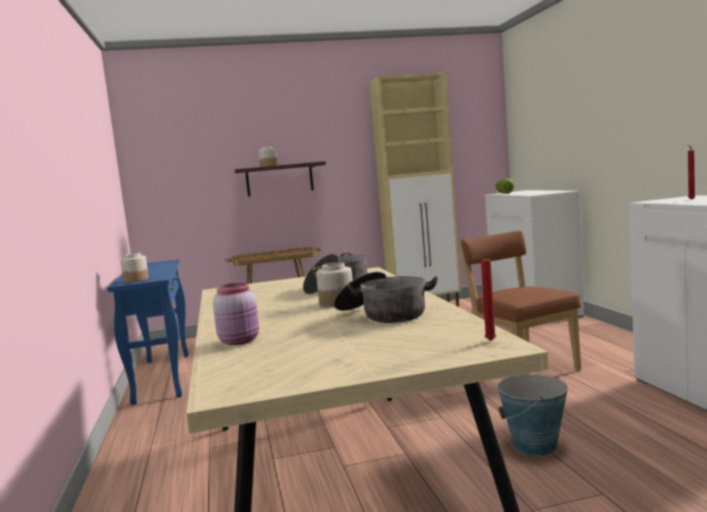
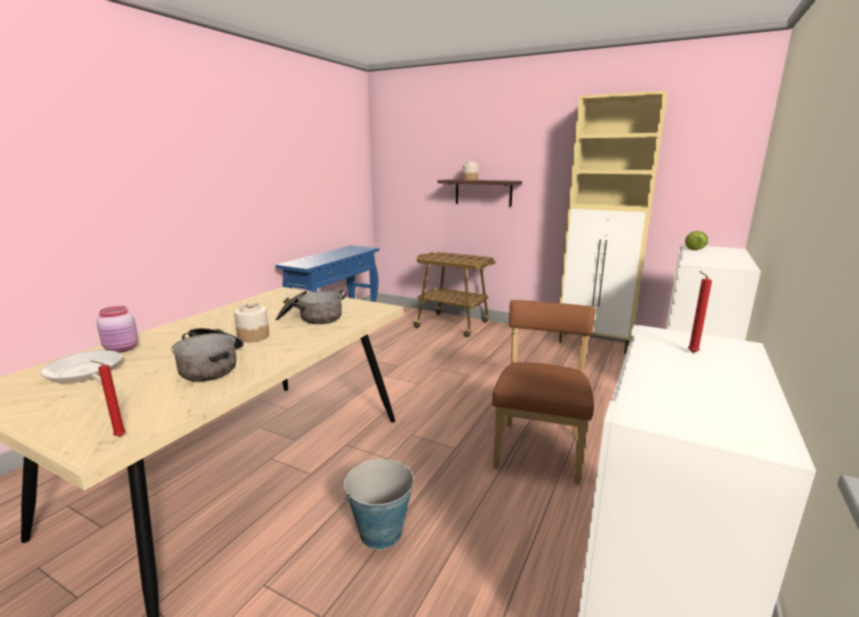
camera: 40 degrees right, 10 degrees up
(136, 280) = (300, 262): jar -> none
(284, 353) = (85, 373): none -> frying pan

